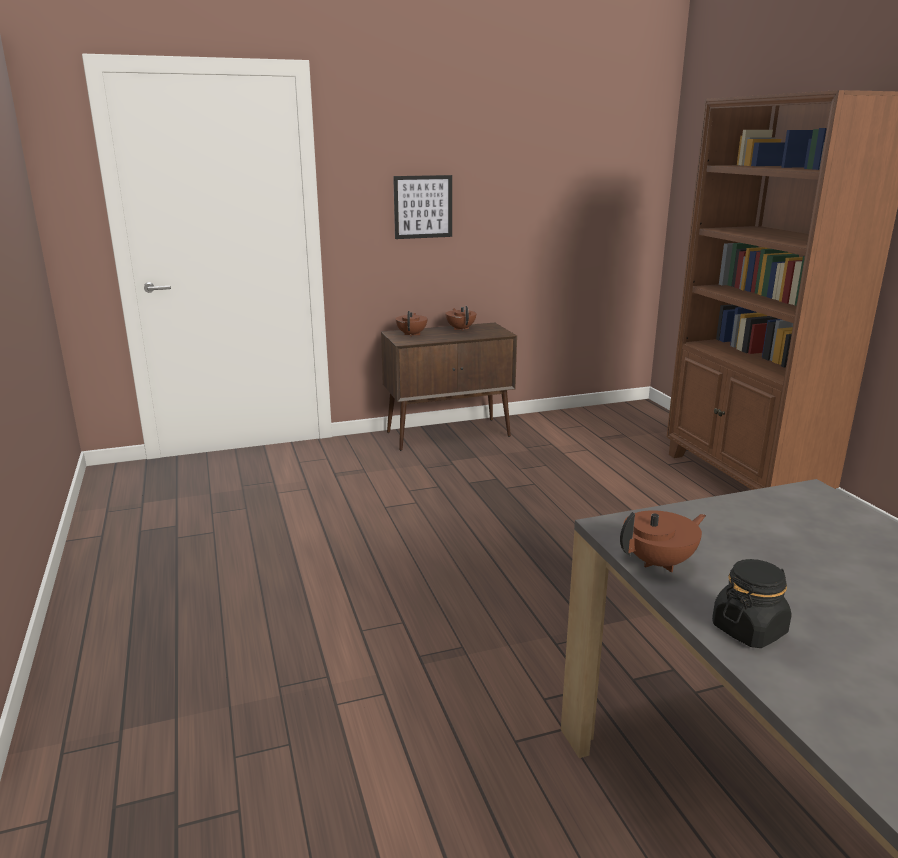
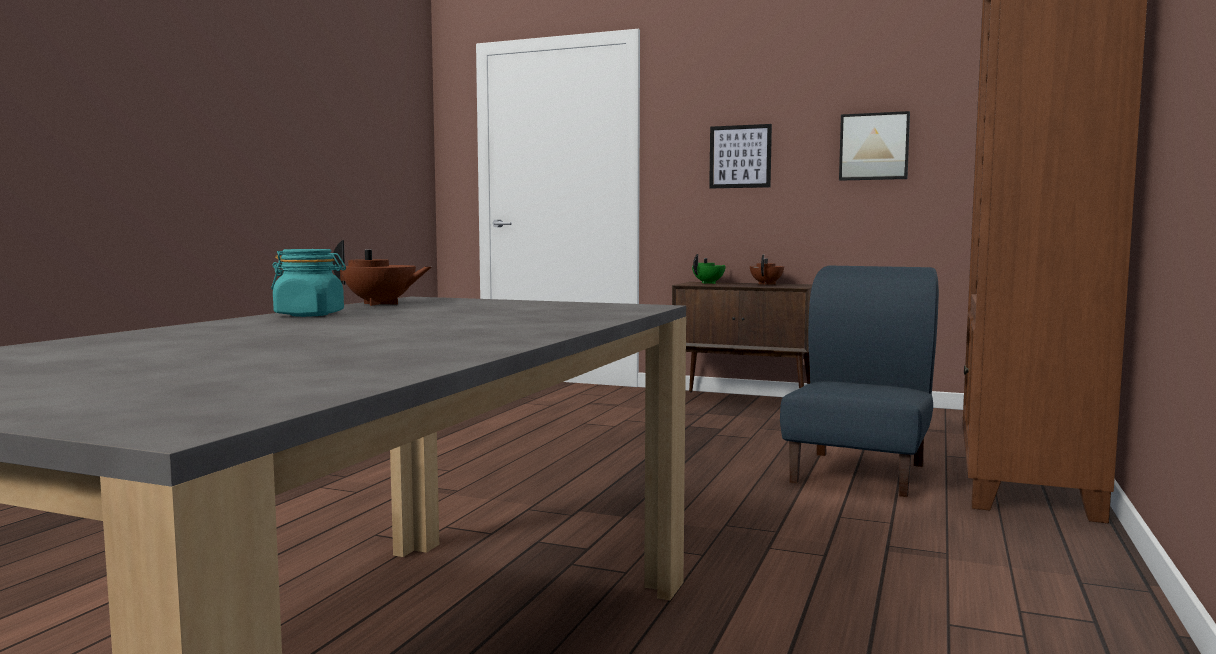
camera: 40 degrees right, 15 degrees down
(412, 334) = (709, 283): brown teapot -> green teapot
(537, 198) = (874, 146): none -> picture
(661, 503) = (860, 473): none -> blue chair
(749, 629) = (310, 315): black jar -> turquoise jar

